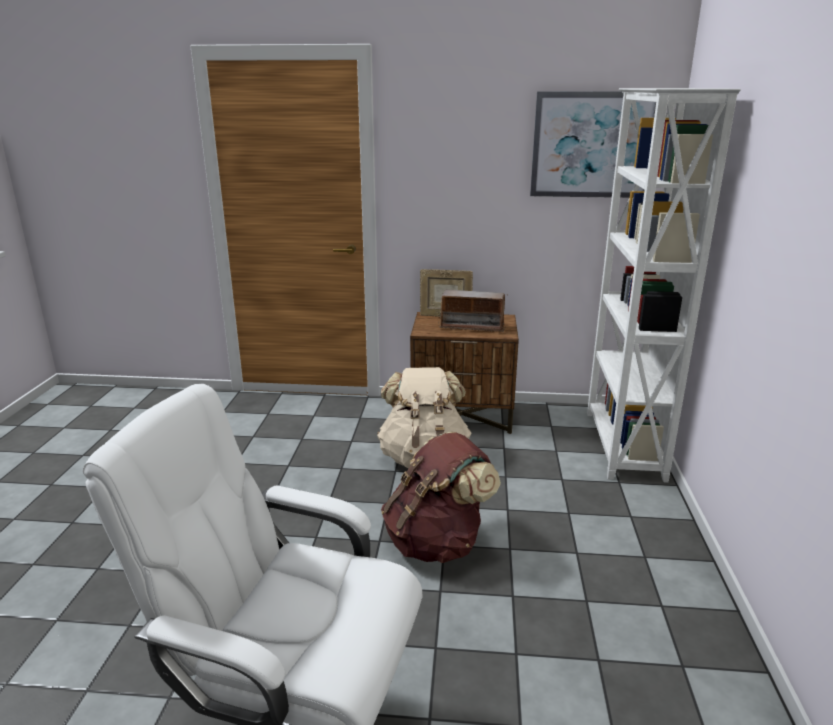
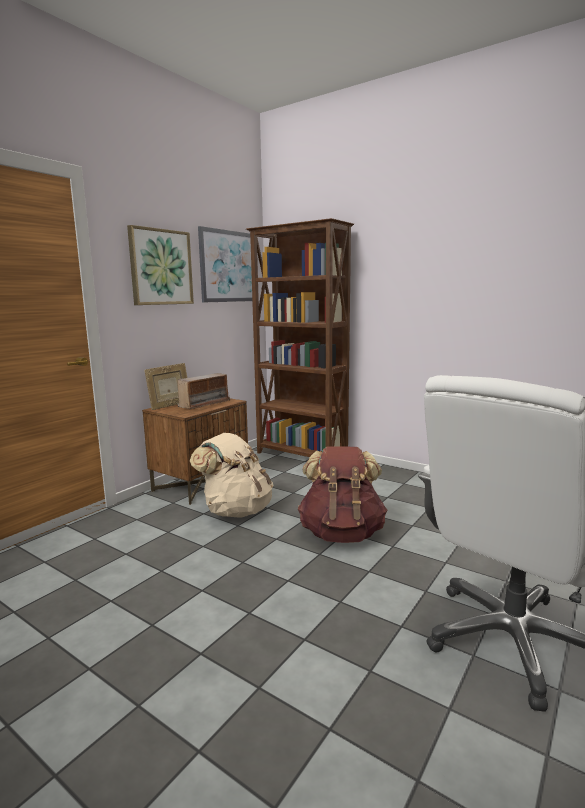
camera: 60 degrees left, 10 degrees down
(466, 150) = (161, 267): none -> picture
(622, 445) = (301, 456): white bookcase -> brown bookcase

